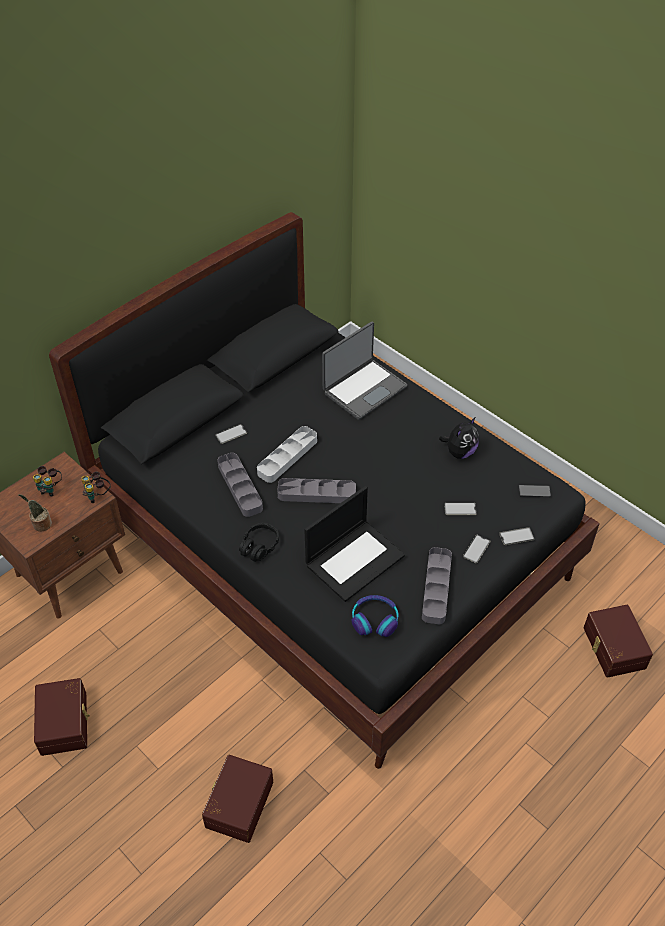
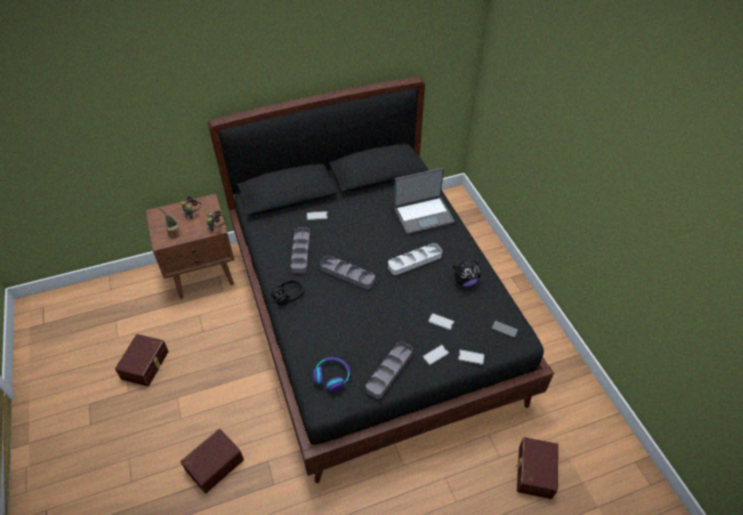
camera: 25 degrees right, 0 degrees up
(287, 457) = (343, 243): grey tray -> grey tray (415, 261)
(355, 559) = (344, 328): laptop -> none

